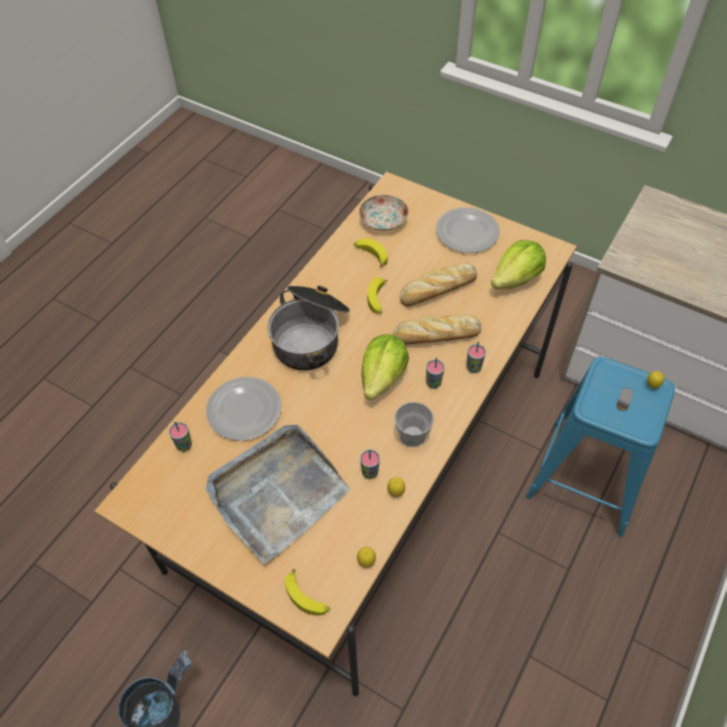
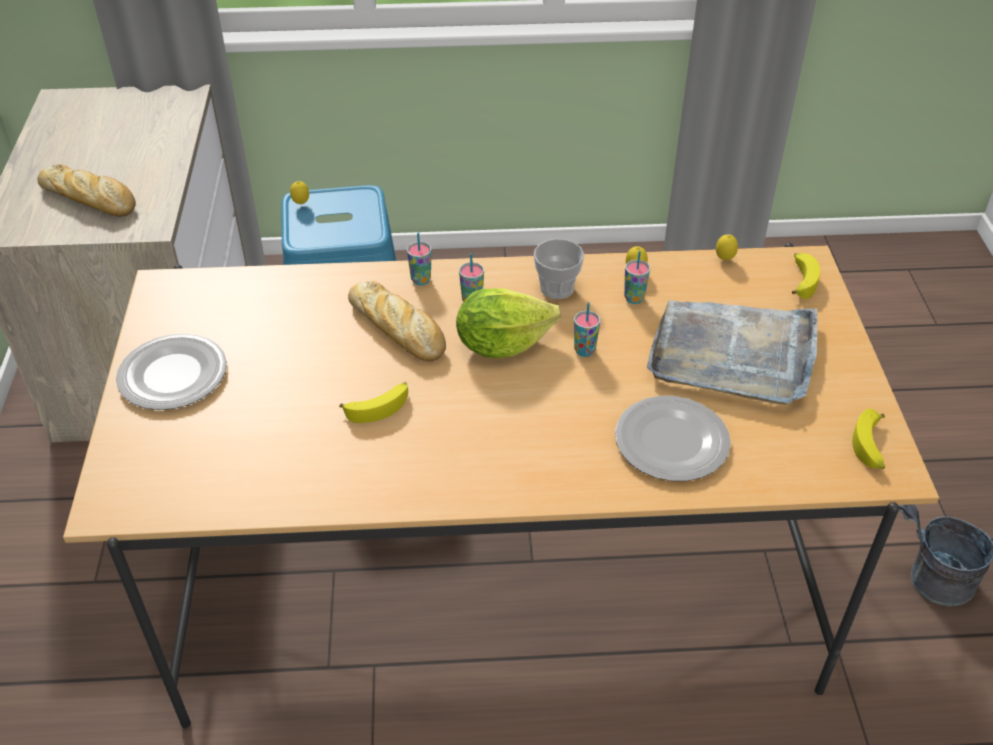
camera: 125 degrees left, 10 degrees down
(184, 446) = (775, 468): cup -> cup (584, 350)
(311, 335) = (498, 442): cooking pot -> none
(371, 255) = (294, 456): banana -> banana (870, 447)
(383, 220) = (201, 478): plate -> none
(437, 290) = (315, 358): bread -> bread (90, 199)
(516, 279) = (241, 297): lettuce -> none

